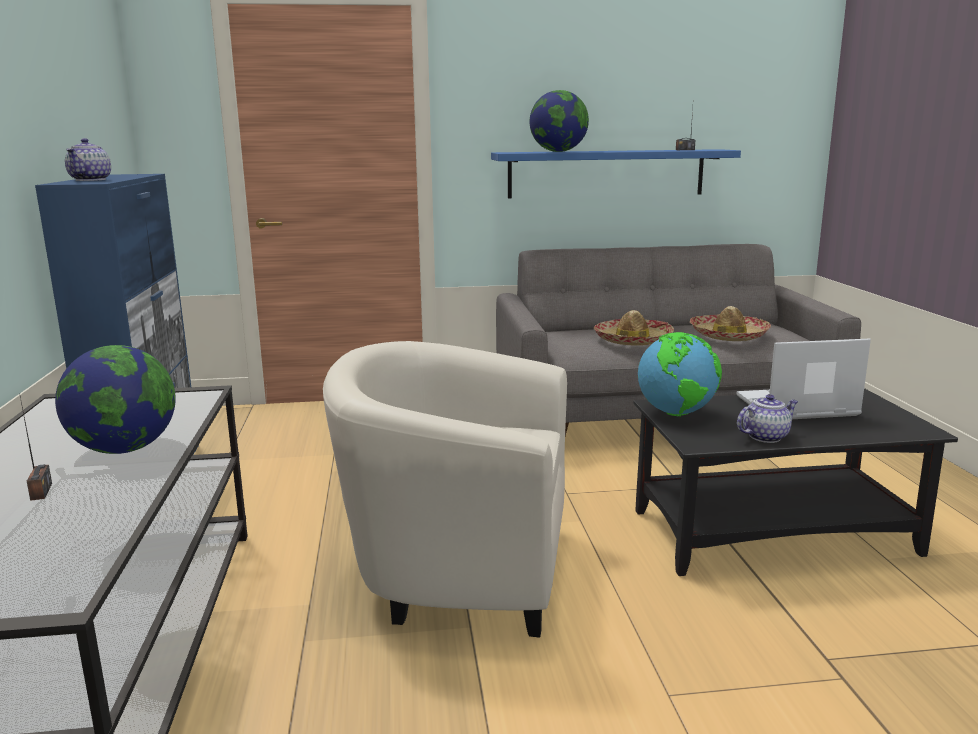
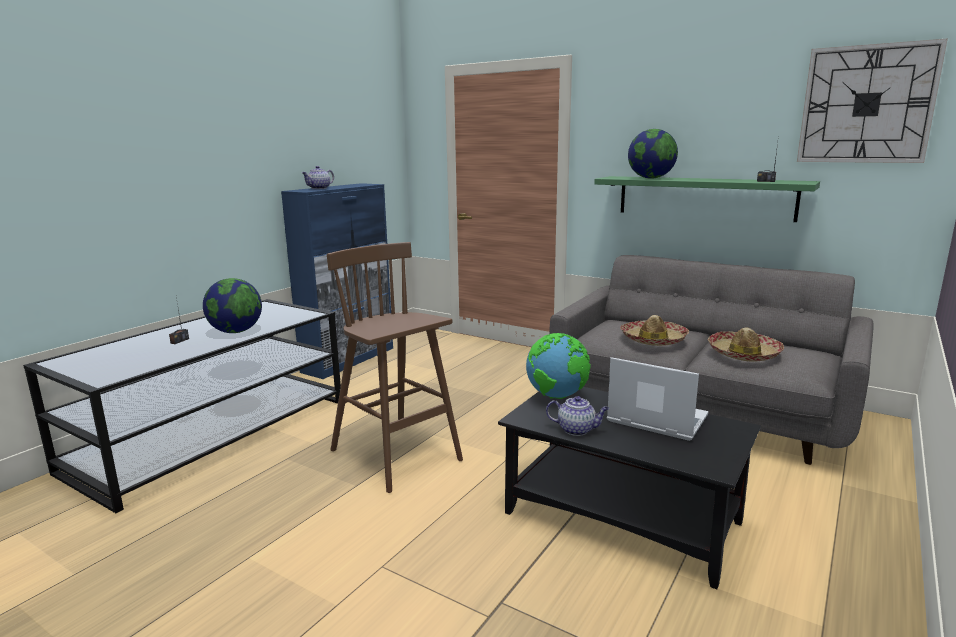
camera: 40 degrees right, 0 degrees up
(456, 571) = (397, 456): beige armchair -> brown stool
(606, 173) = (704, 197): blue shelf -> green shelf
(755, 70) = (866, 104): none -> wall clock

